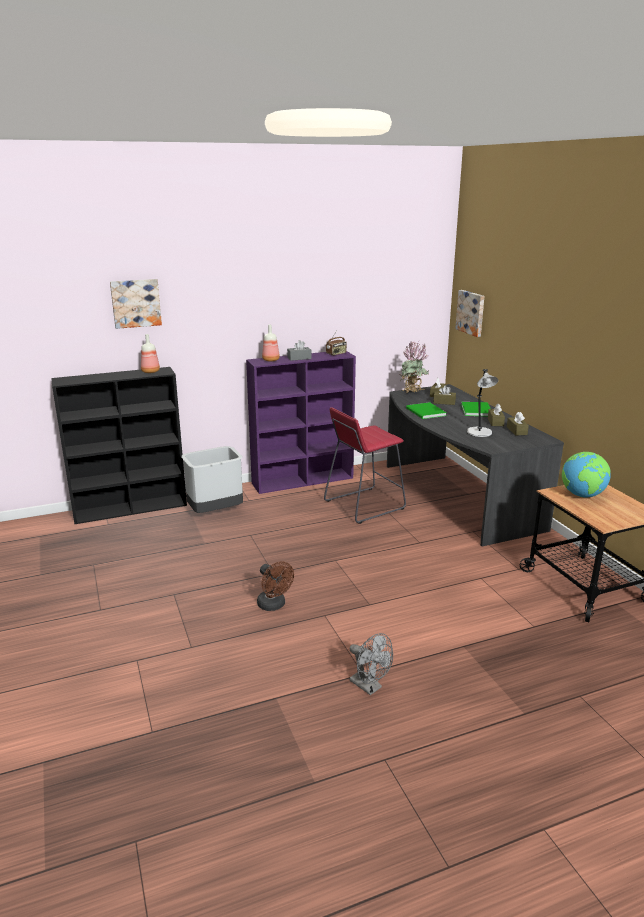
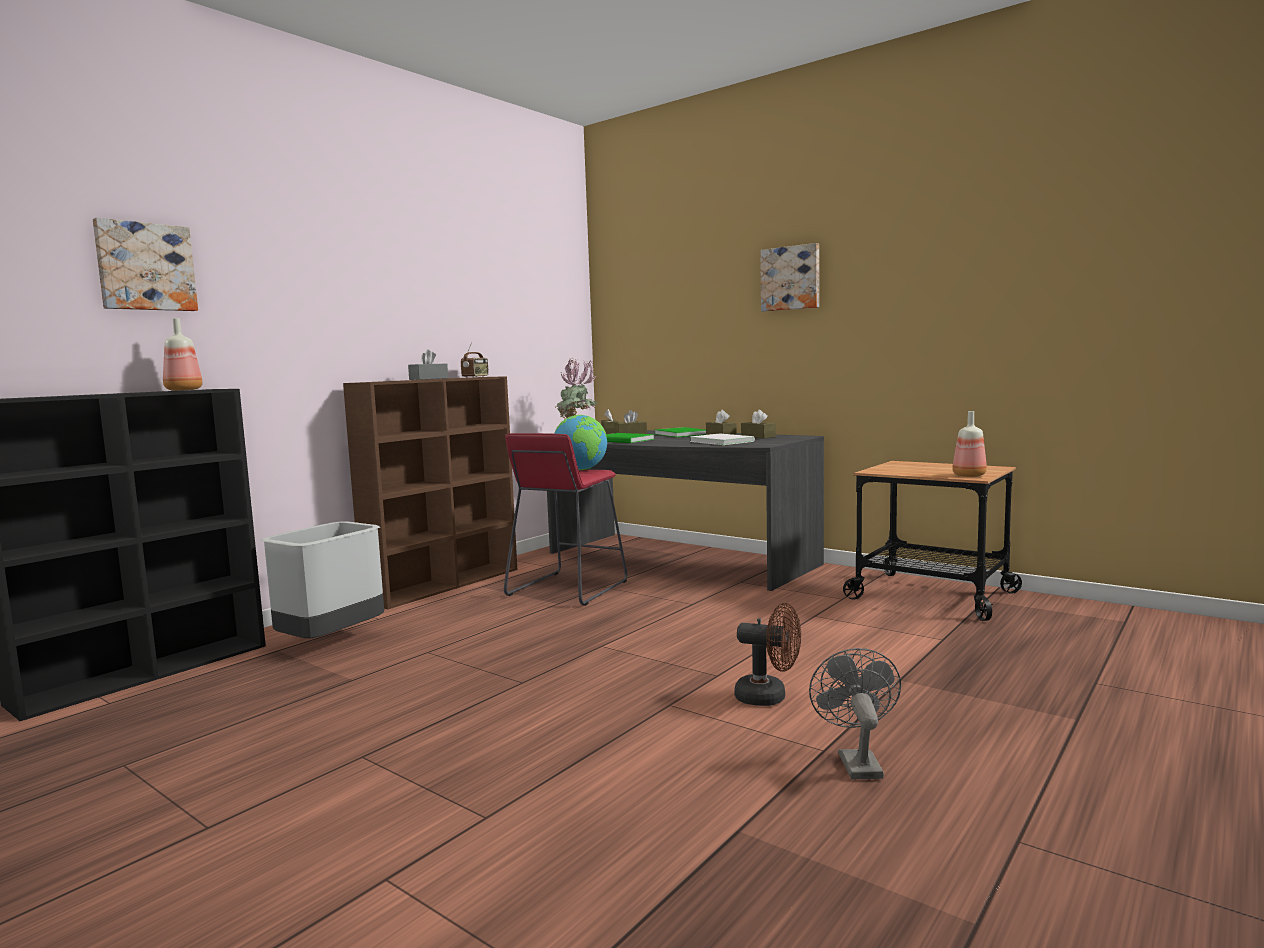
camera: 30 degrees left, 15 degrees down
(270, 360) = (386, 381): bottle -> bottle (968, 475)
(274, 605) = (573, 717): brown fan -> brown fan (769, 697)
(303, 480) = (445, 584): purple bookcase -> brown bookcase
(369, 687) = (856, 762): grey fan -> grey fan turned 105 degrees counterclockwise
(471, 312) = (631, 324): picture -> picture (791, 278)
(479, 433) = (721, 441): grey table lamp -> white book
(582, 495) = (906, 468): globe -> globe (581, 470)

